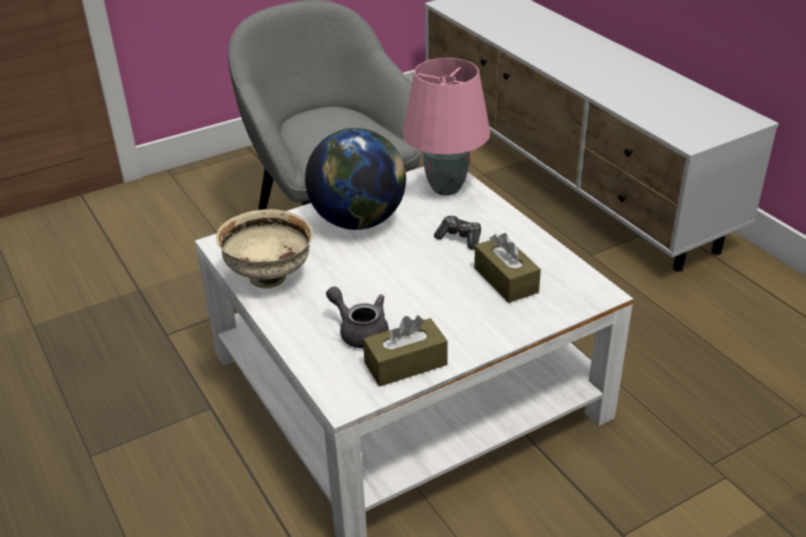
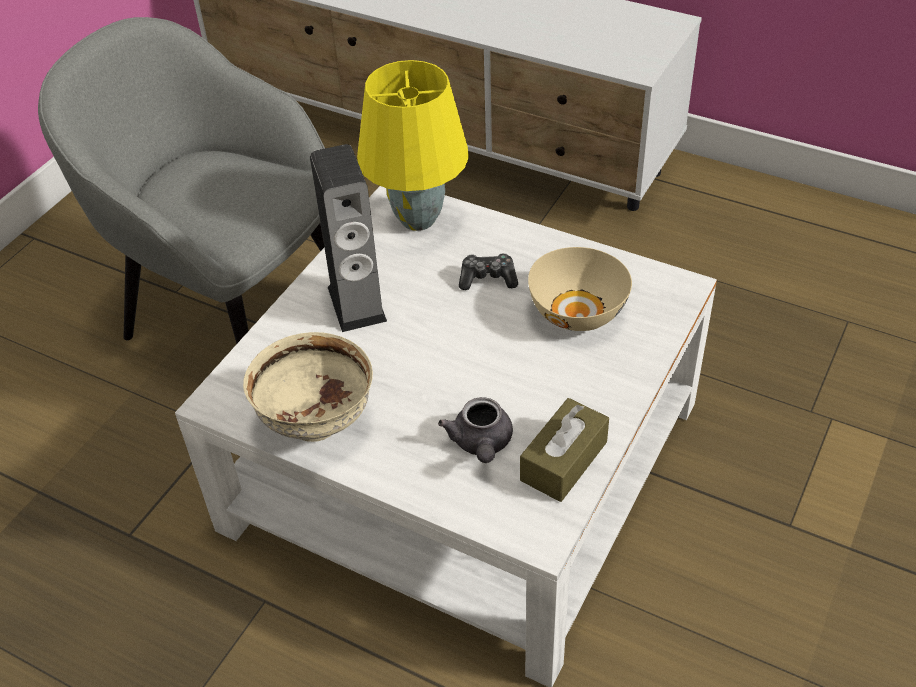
camera: 30 degrees left, 10 degrees up
(358, 222) = (356, 304): globe -> speaker
(360, 331) = (481, 444): grey teapot -> grey teapot turned 105 degrees counterclockwise
(445, 188) = (416, 219): pink table lamp -> yellow table lamp
(506, 280) = (579, 311): brown tissue box -> beige bowl

